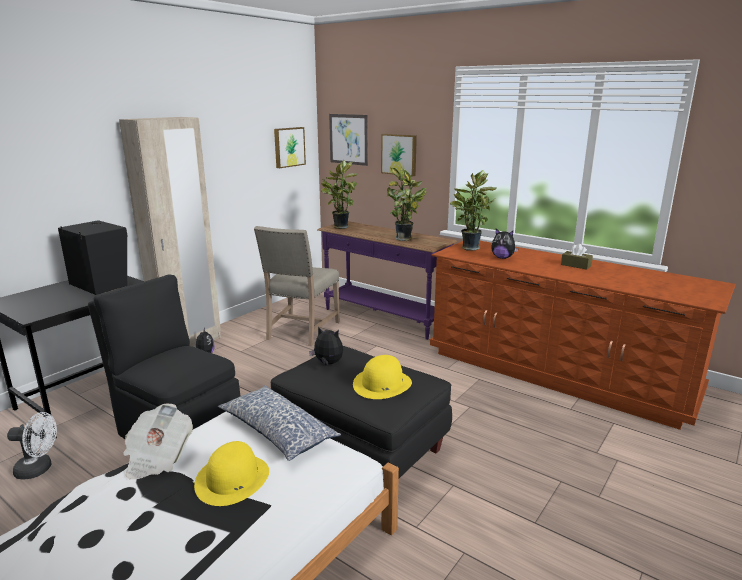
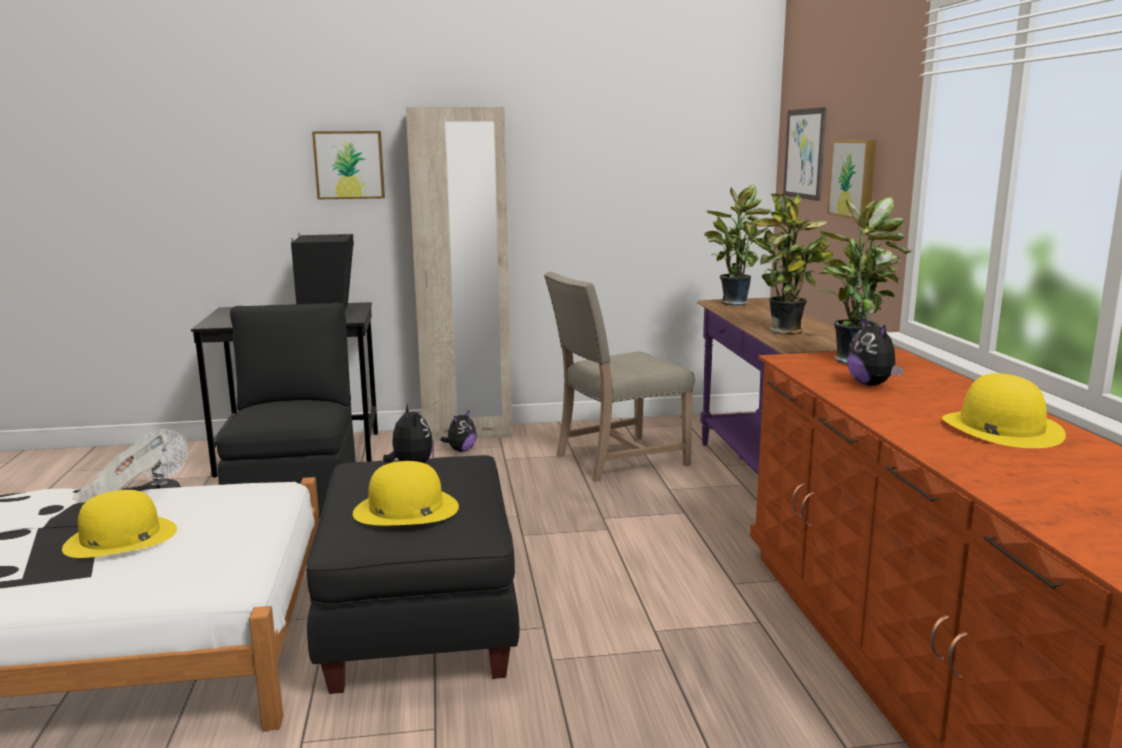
camera: 45 degrees right, 5 degrees down
(277, 432) = (245, 519): pillow -> none
(288, 147) = (706, 165): picture -> picture (349, 165)
(576, 265) = (1000, 428): brown tissue box -> yellow hat

